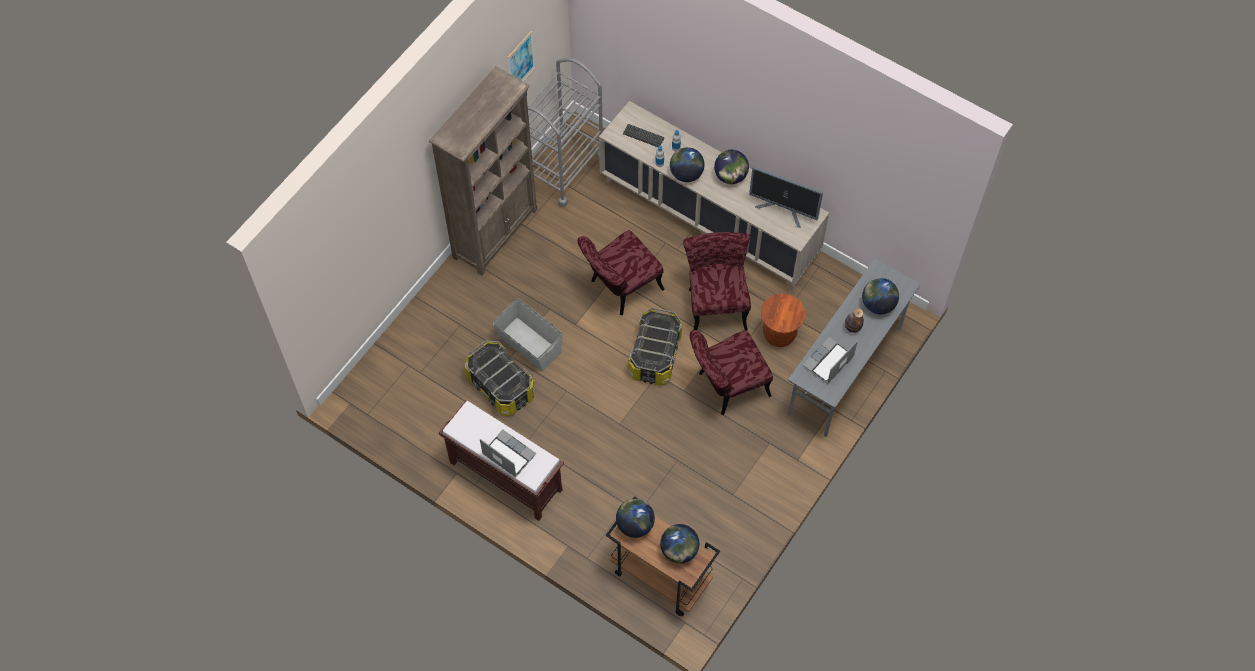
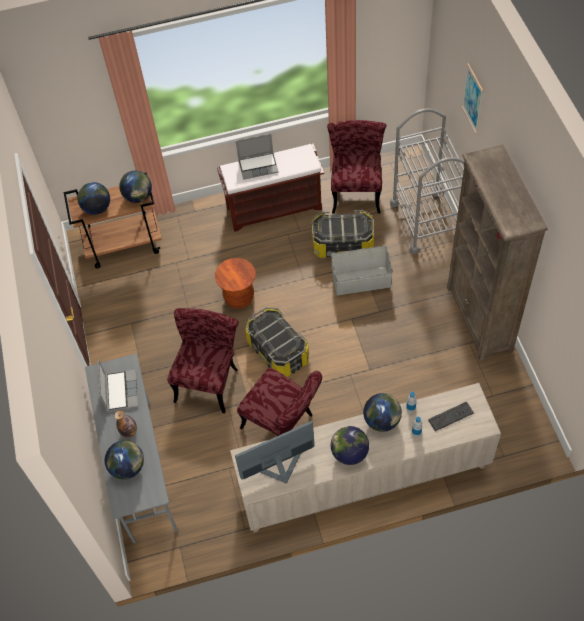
camera: 135 degrees right, 5 degrees down
(521, 62) = (563, 293): picture -> picture (472, 98)
(562, 168) = (507, 405): grey cart -> grey cart (425, 221)
(620, 288) = (355, 368): red chair -> red chair (356, 190)
(779, 334) = (215, 448): brown stool -> brown stool (239, 298)

